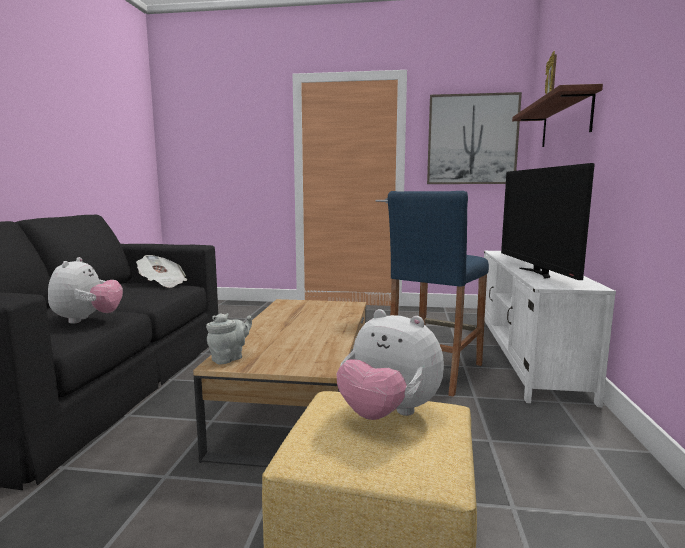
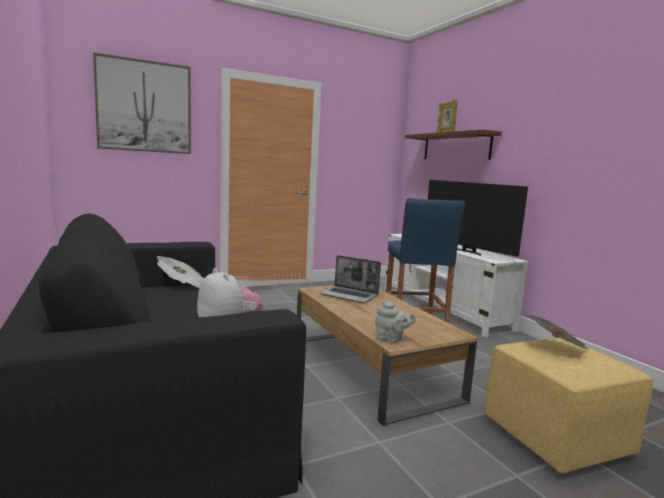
camera: 35 degrees left, 0 degrees up
(229, 358) = (391, 339): grey teapot -> grey teapot turned 105 degrees clockwise
(308, 312) = (349, 295): none -> laptop
(388, 414) = (556, 348): plush toy -> newspaper
(472, 140) = (365, 146): picture -> picture (144, 106)

